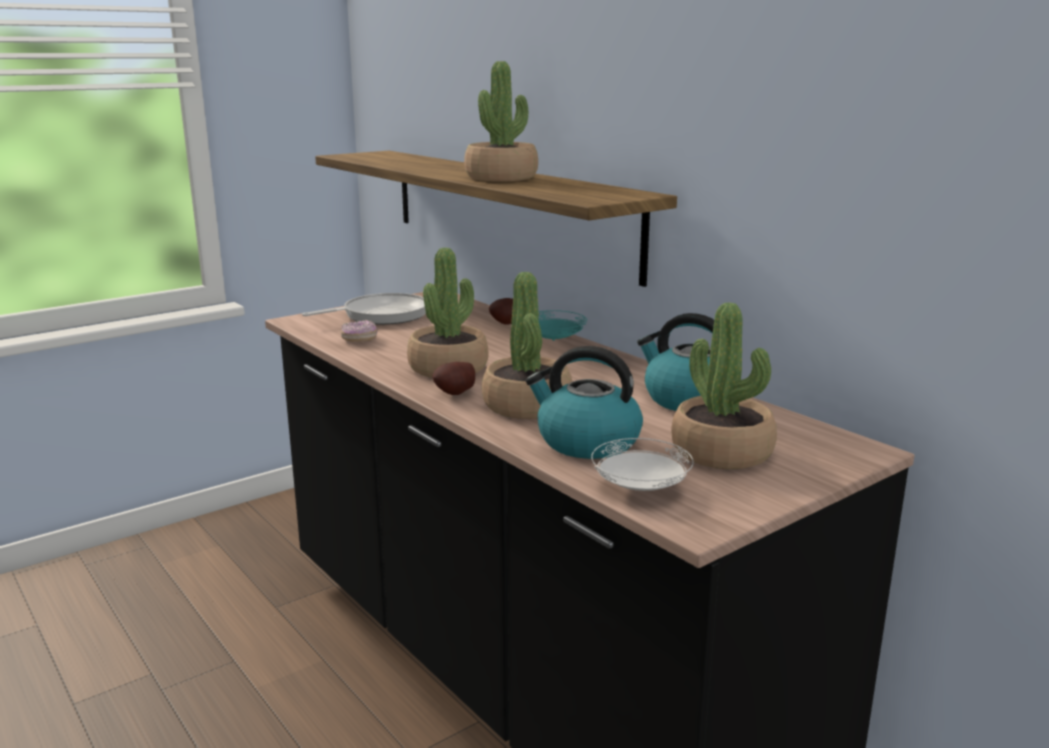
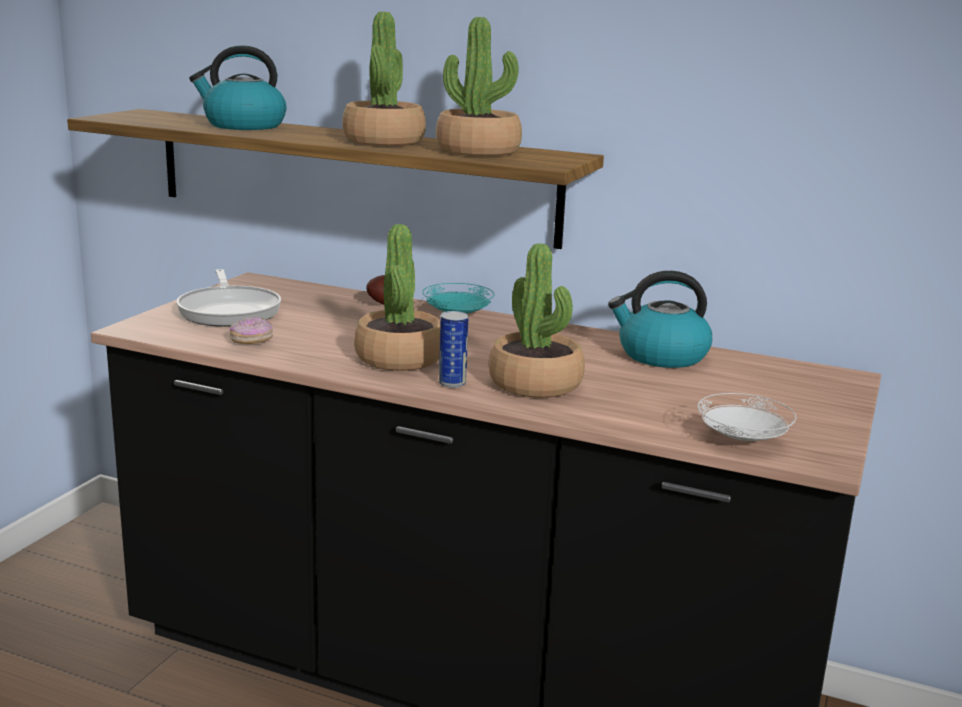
camera: 30 degrees left, 0 degrees up
(380, 315) = (229, 311): frying pan -> frying pan turned 135 degrees clockwise
(457, 394) = (452, 383): potato -> can
(586, 442) = (638, 408): kettle -> kettle (243, 125)
(722, 452) = (754, 397): potted plant -> potted plant (478, 151)

